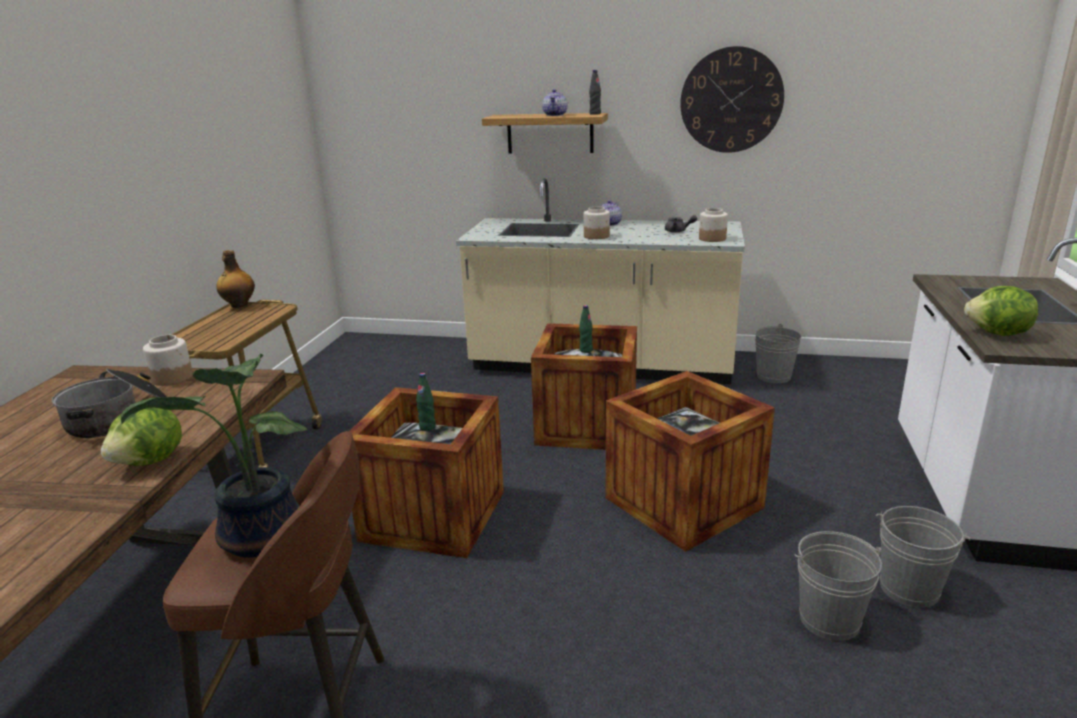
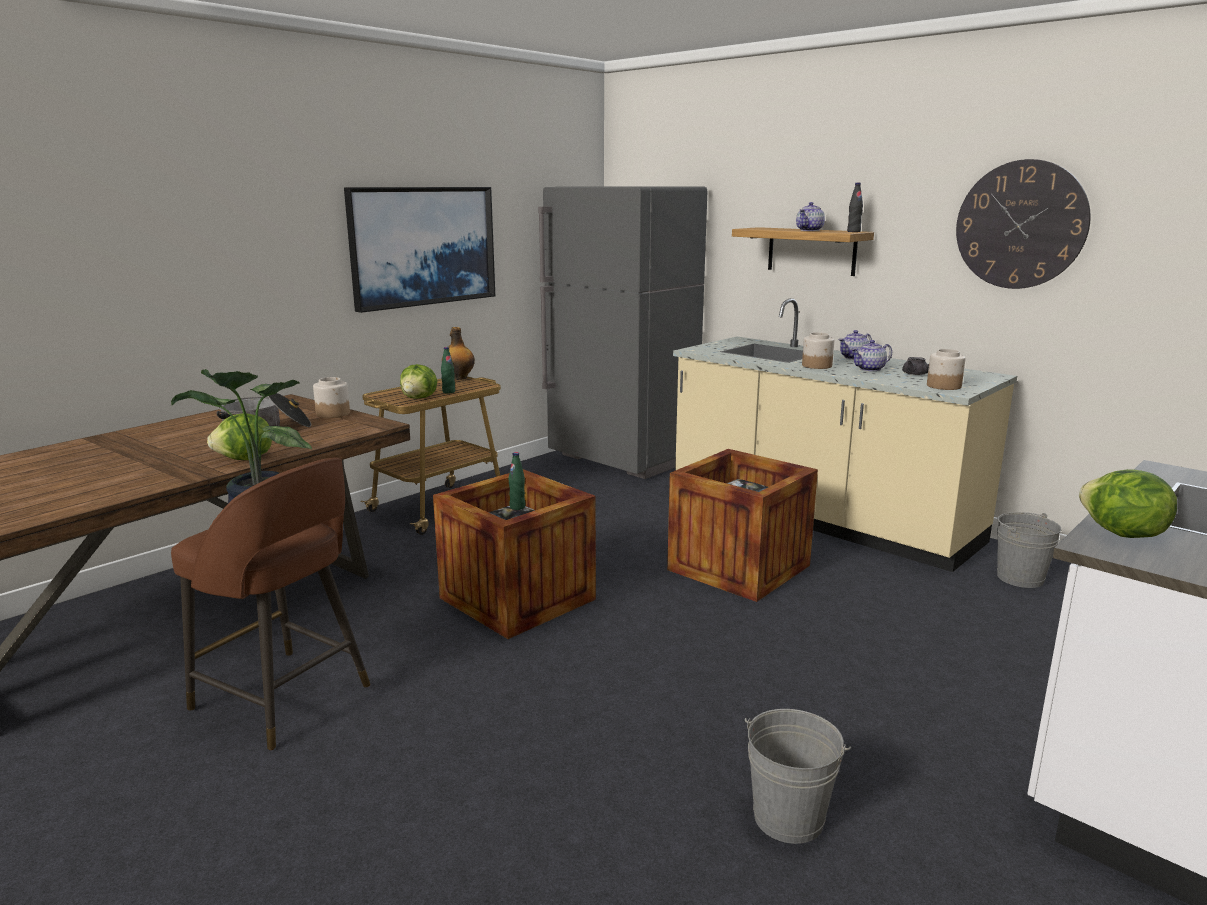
camera: 30 degrees right, 5 degrees down
(169, 164) = (423, 246): none -> picture
(229, 337) = (419, 398): none -> lettuce
(388, 352) = (622, 460): none -> grey fridge
(586, 350) = (743, 481): green bottle -> green bottle (448, 392)
(639, 232) = (870, 369): none -> teapot
(683, 503) = (758, 663): crate -> none
(908, 588) = (923, 830): grey bucket -> none

